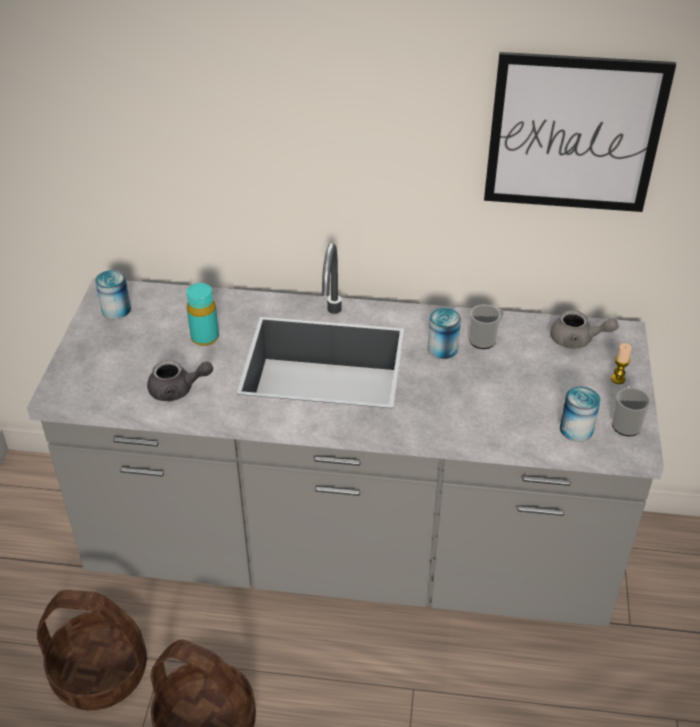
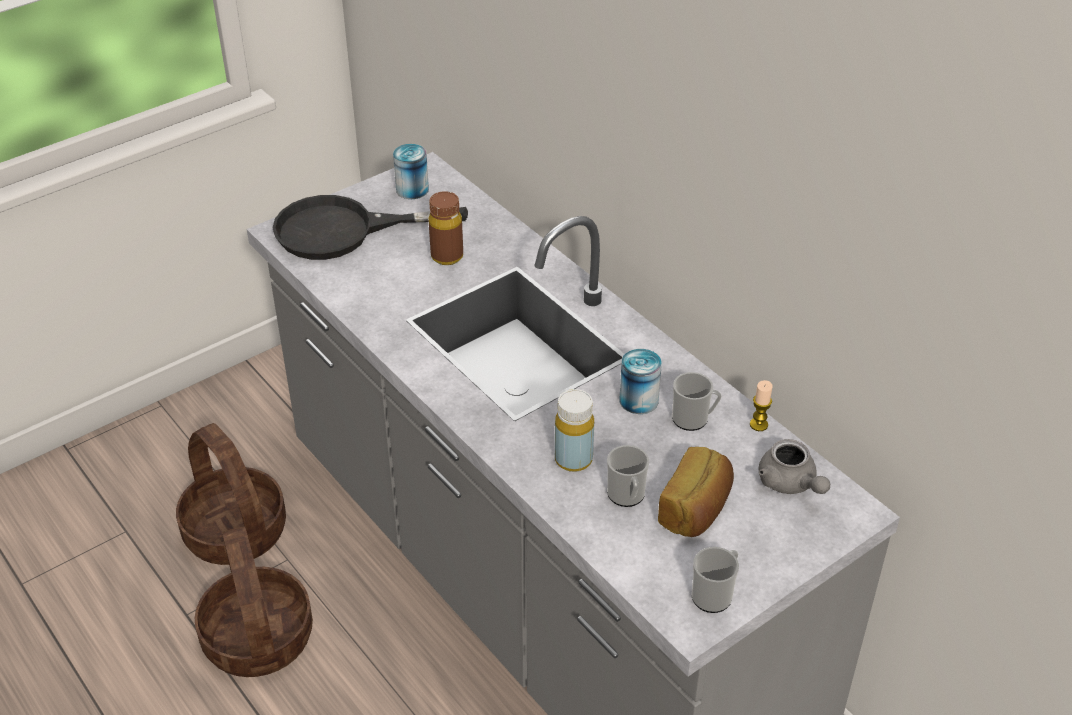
camera: 45 degrees right, 0 degrees up
(106, 364) = (344, 230): none -> black frying pan
(178, 390) = (366, 286): grey teapot -> none
(205, 338) = (447, 256): turquoise bottle -> brown bottle
(457, 406) = (573, 459): none -> yellow bottle
(513, 405) = (627, 496): none -> mug
(555, 386) = (696, 509): none -> bread
(574, 134) = (848, 213): picture -> none
(576, 429) = (654, 562): can -> none
(617, 379) = (774, 549): candle -> candle (758, 424)

